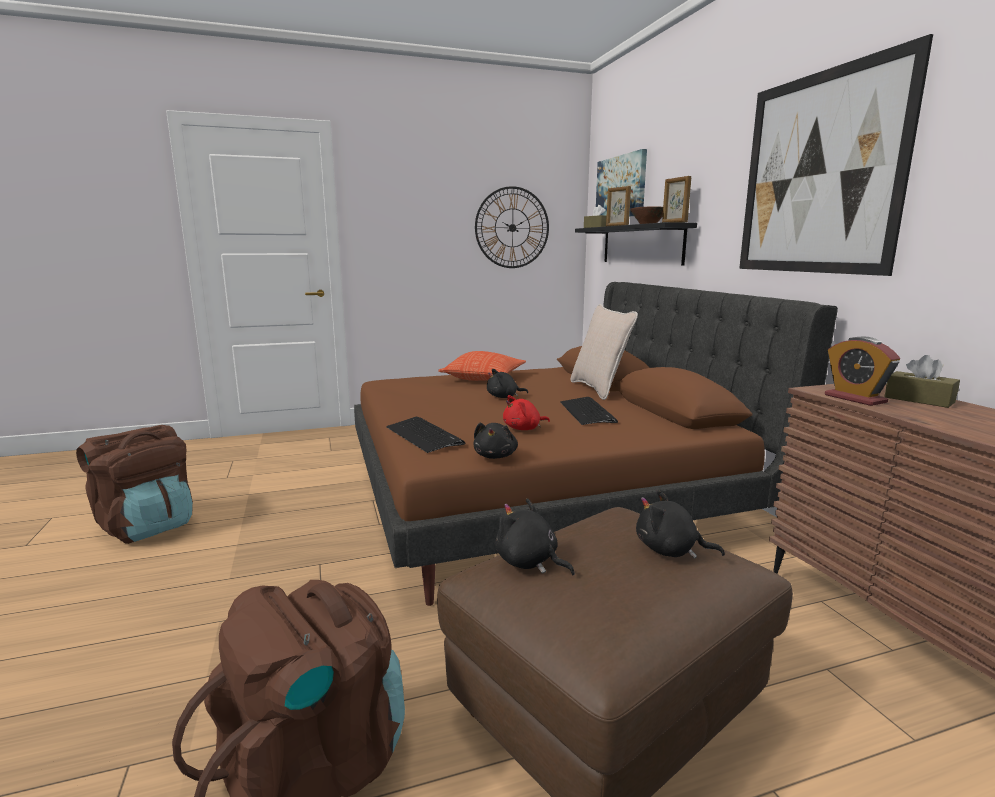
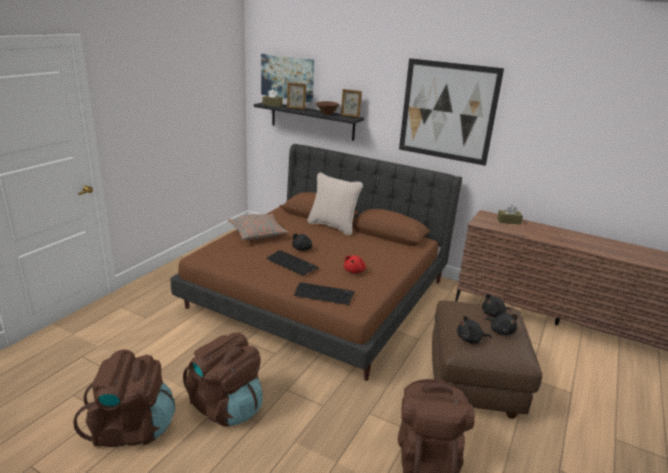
camera: 45 degrees left, 10 degrees up
(239, 548) = (226, 406): none -> brown backpack
(483, 378) = (258, 234): orange pillow -> grey pillow
(495, 456) = (375, 294): black plush toy -> black plush toy (501, 331)
(512, 228) = (207, 105): wall clock -> none
(587, 412) = (359, 248): keyboard -> keyboard (291, 263)
(855, 399) = (494, 226): alarm clock -> none

